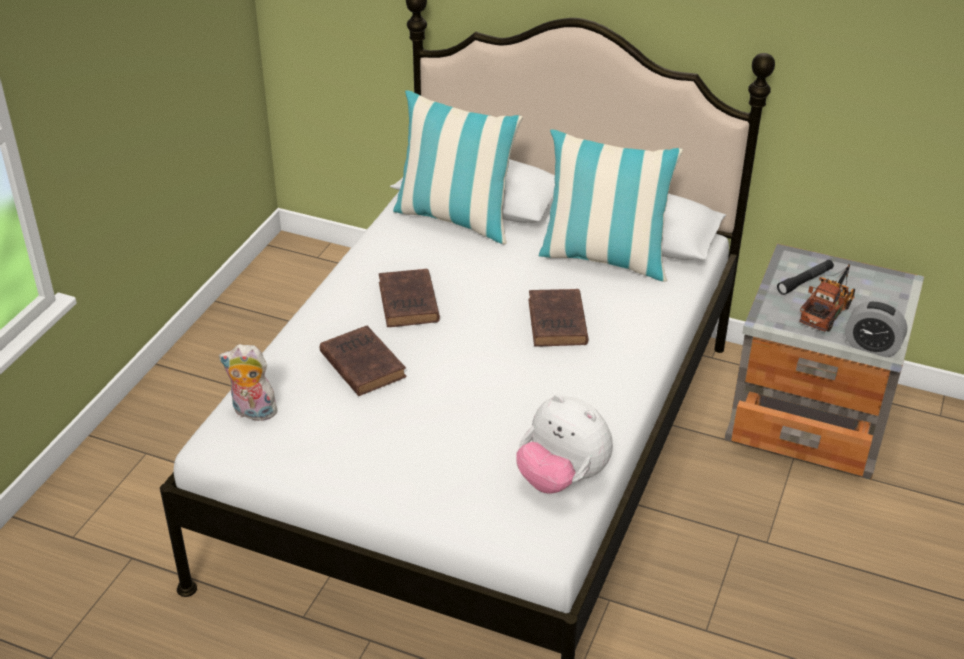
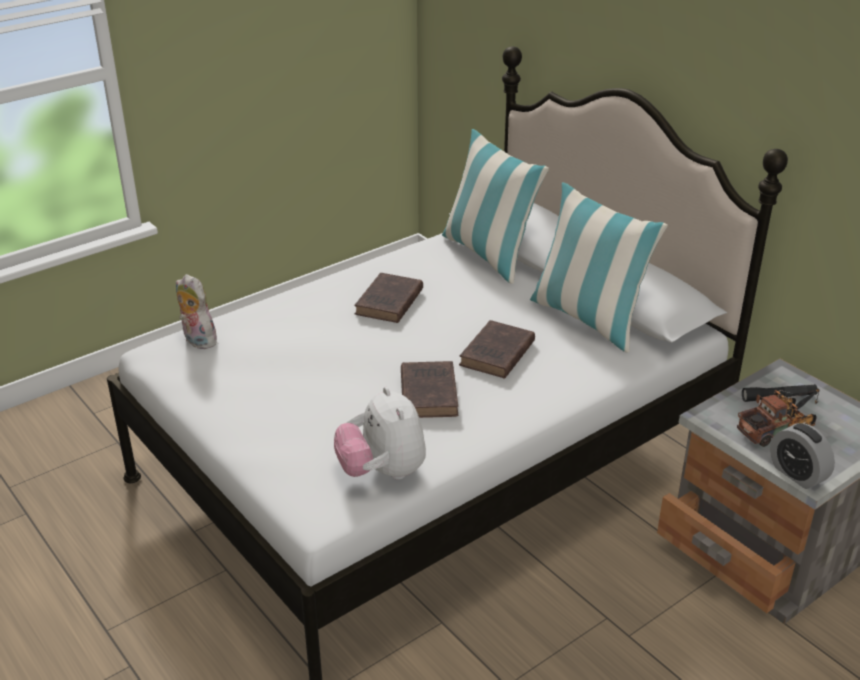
camera: 30 degrees right, 5 degrees down
(361, 364) = (307, 333): brown book -> brown book (428, 392)

